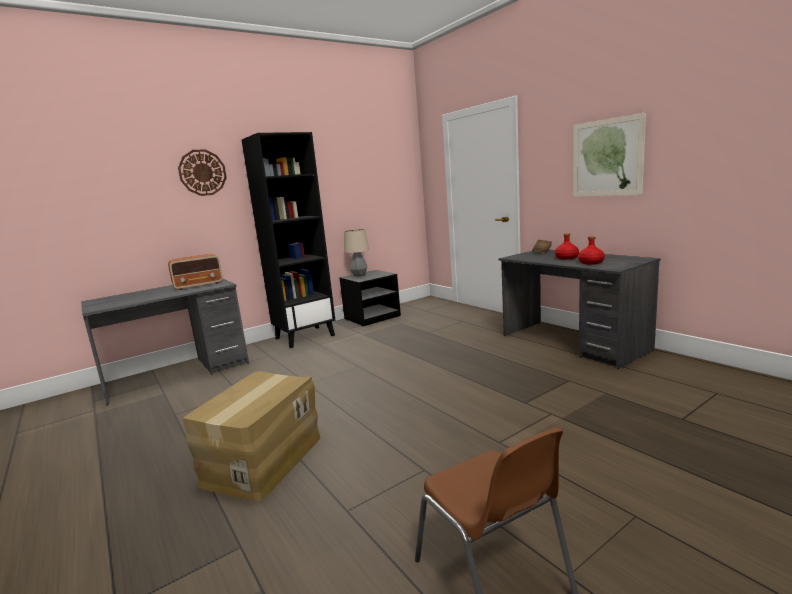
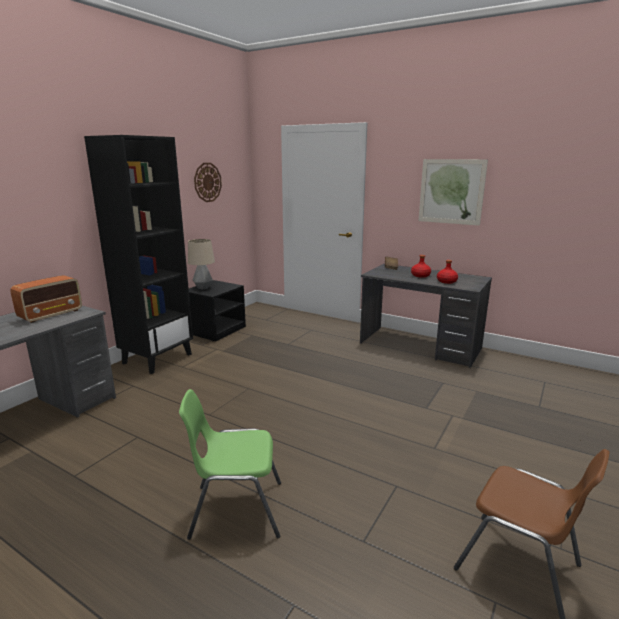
camera: 25 degrees left, 5 degrees up
(202, 172) = (38, 174): wall clock -> wall clock (207, 182)
(262, 460) = (235, 509): cardboard box -> green chair

